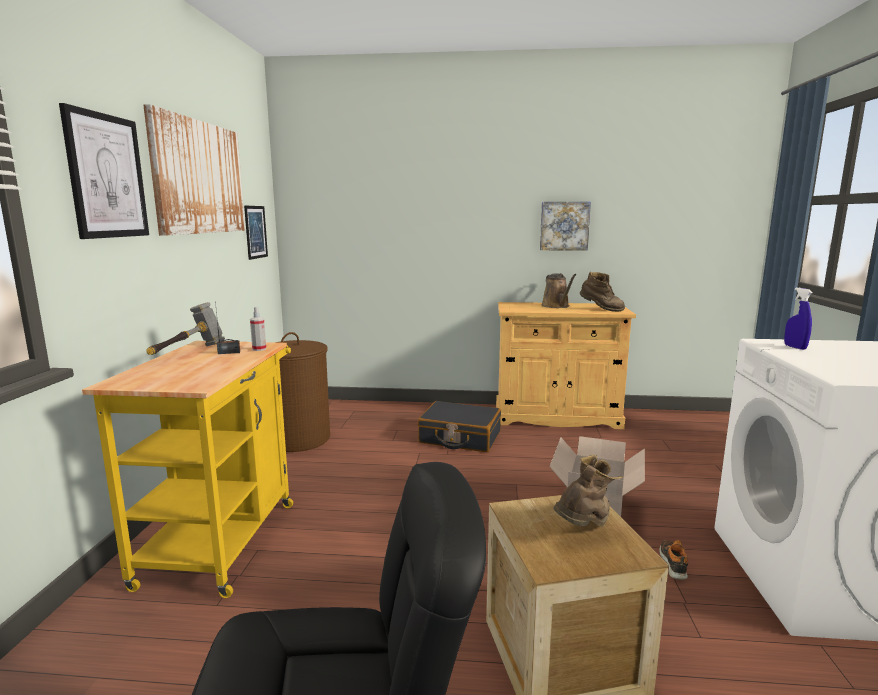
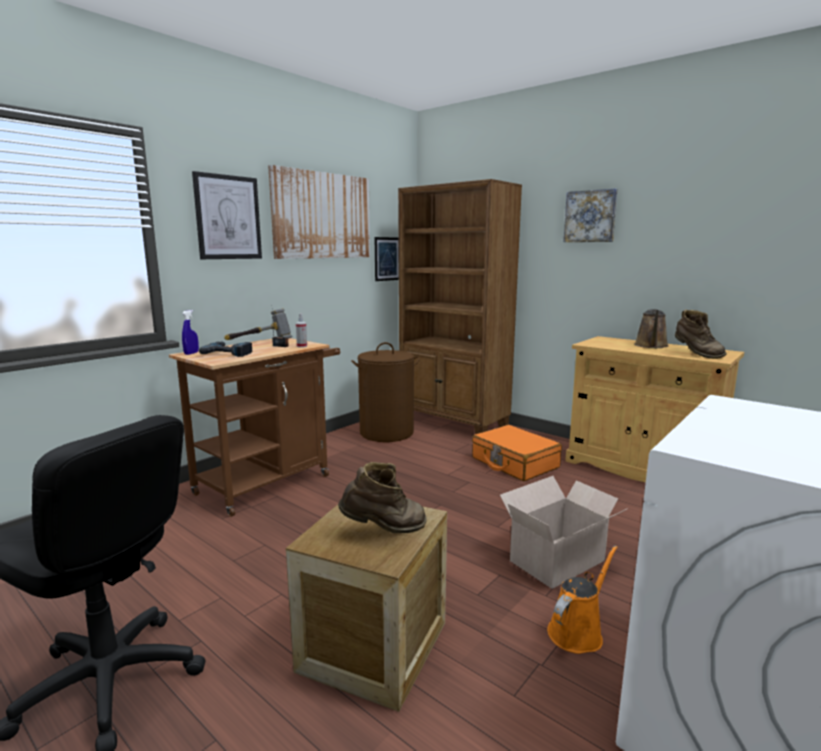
camera: 35 degrees right, 0 degrees up
(181, 372) = (229, 353): none -> power drill
(224, 536) = (270, 481): yellow cart -> brown cart
(356, 411) = (454, 422): none -> brown bookcase
(459, 437) = (514, 463): black suitcase -> orange suitcase
(564, 226) = (678, 256): picture -> picture (590, 216)
(674, 564) = (577, 631): shoe -> orange watering can
(795, 347) = (749, 412): blue spray bottle -> blue spray bottle (191, 353)

